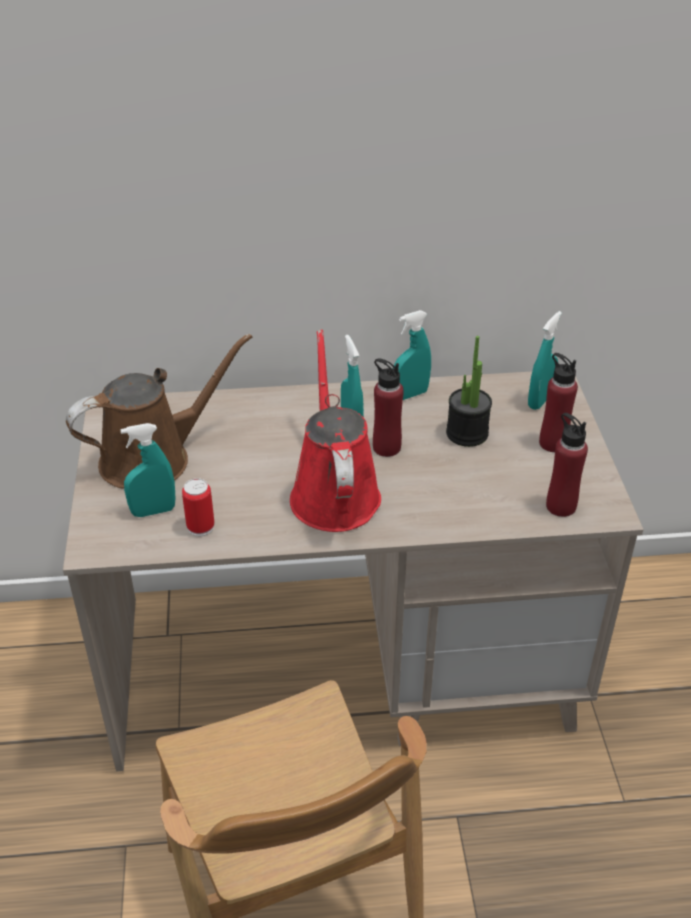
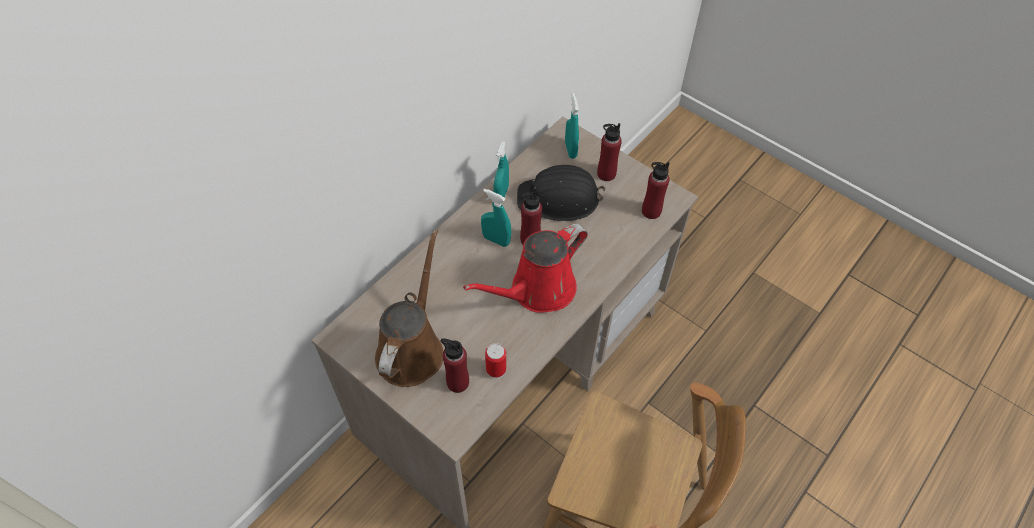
camera: 45 degrees left, 15 degrees up
(153, 511) = (457, 382): turquoise spray bottle -> red bottle
(333, 492) = (537, 290): red watering can -> red watering can turned 75 degrees counterclockwise
(467, 433) = (559, 199): potted plant -> black hard hat

